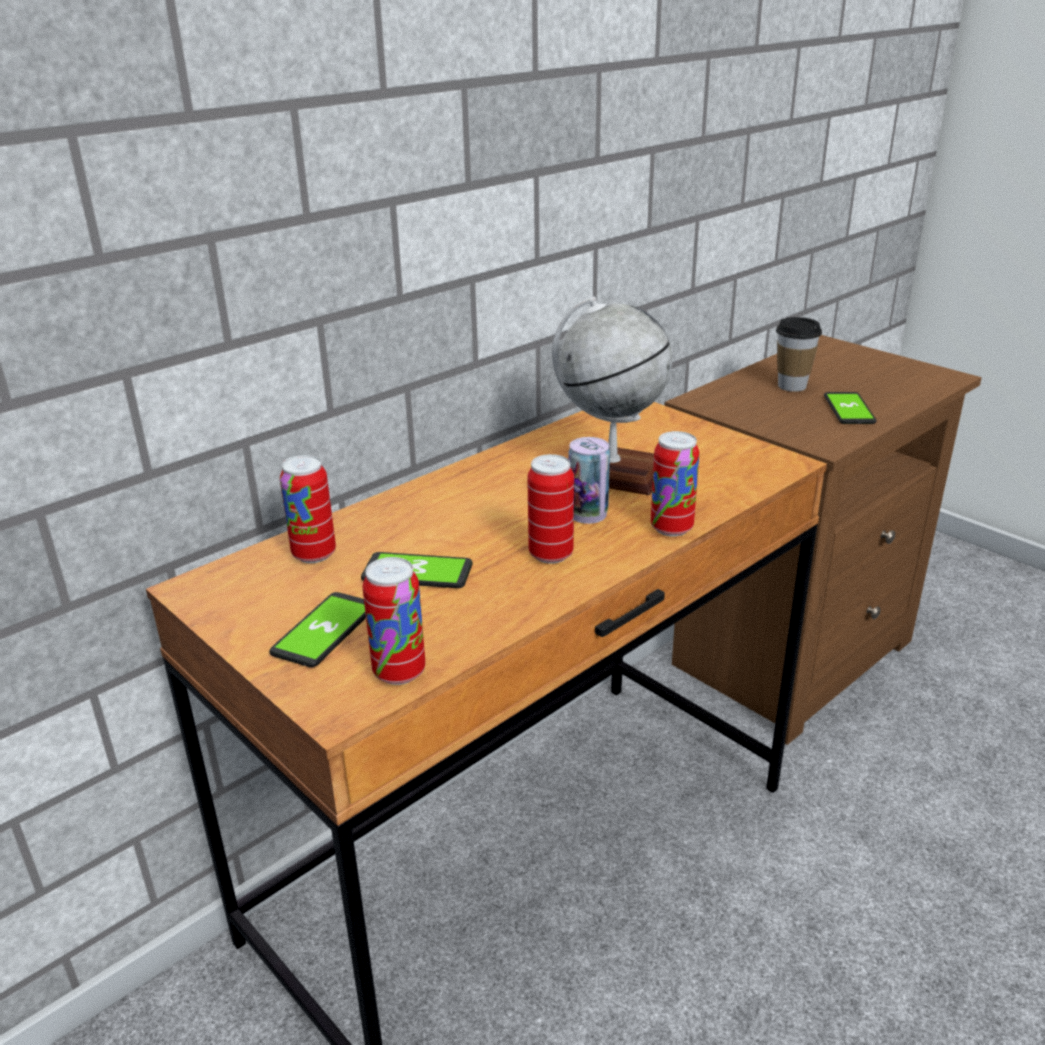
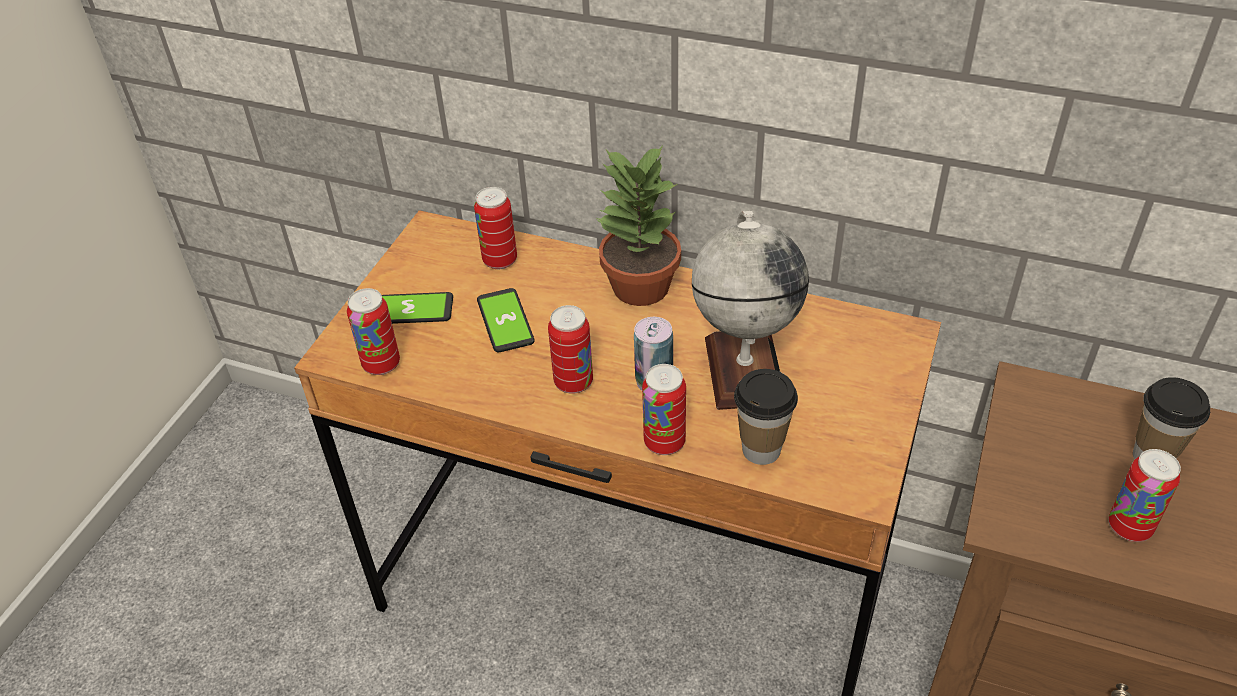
camera: 65 degrees right, 15 degrees up
(450, 491) = (639, 287): none -> potted plant
(712, 489) = (761, 449): none -> cup
(849, 409) = (1129, 527): phone -> can

